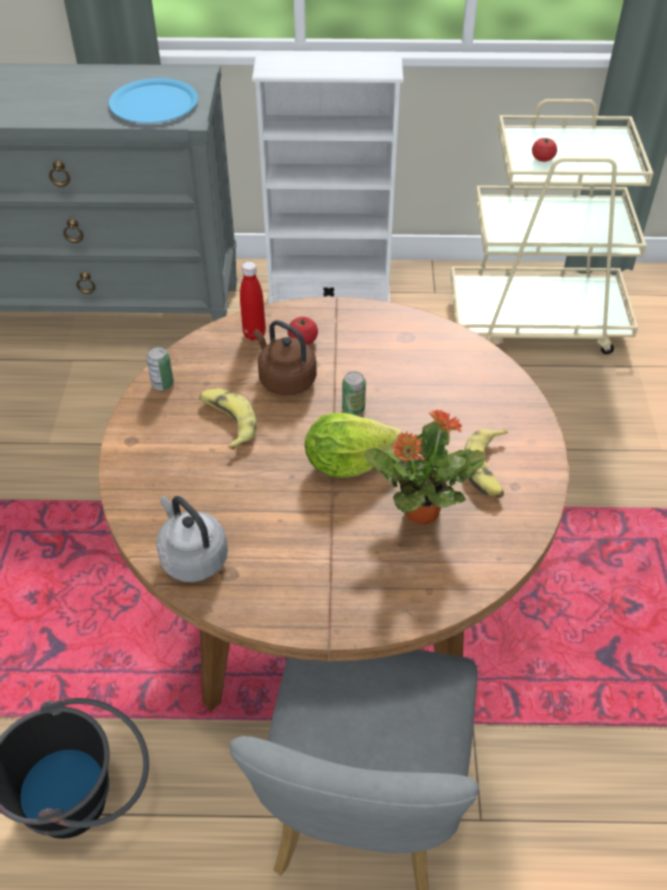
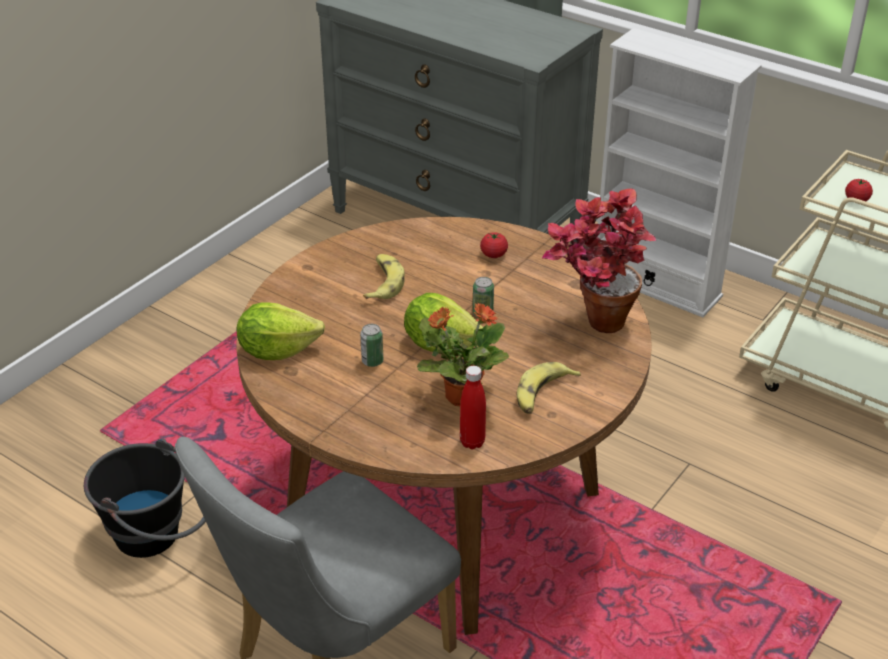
camera: 35 degrees right, 10 degrees down
(154, 103) = (518, 41): blue plate -> none
(162, 384) = (363, 241): can -> can (372, 361)
(192, 557) = (277, 350): grey kettle -> lettuce
(254, 334) = (461, 236): red bottle -> red bottle (472, 442)
(285, 379) = (453, 274): brown kettle -> none
(456, 372) = (591, 323): none -> potted plant

